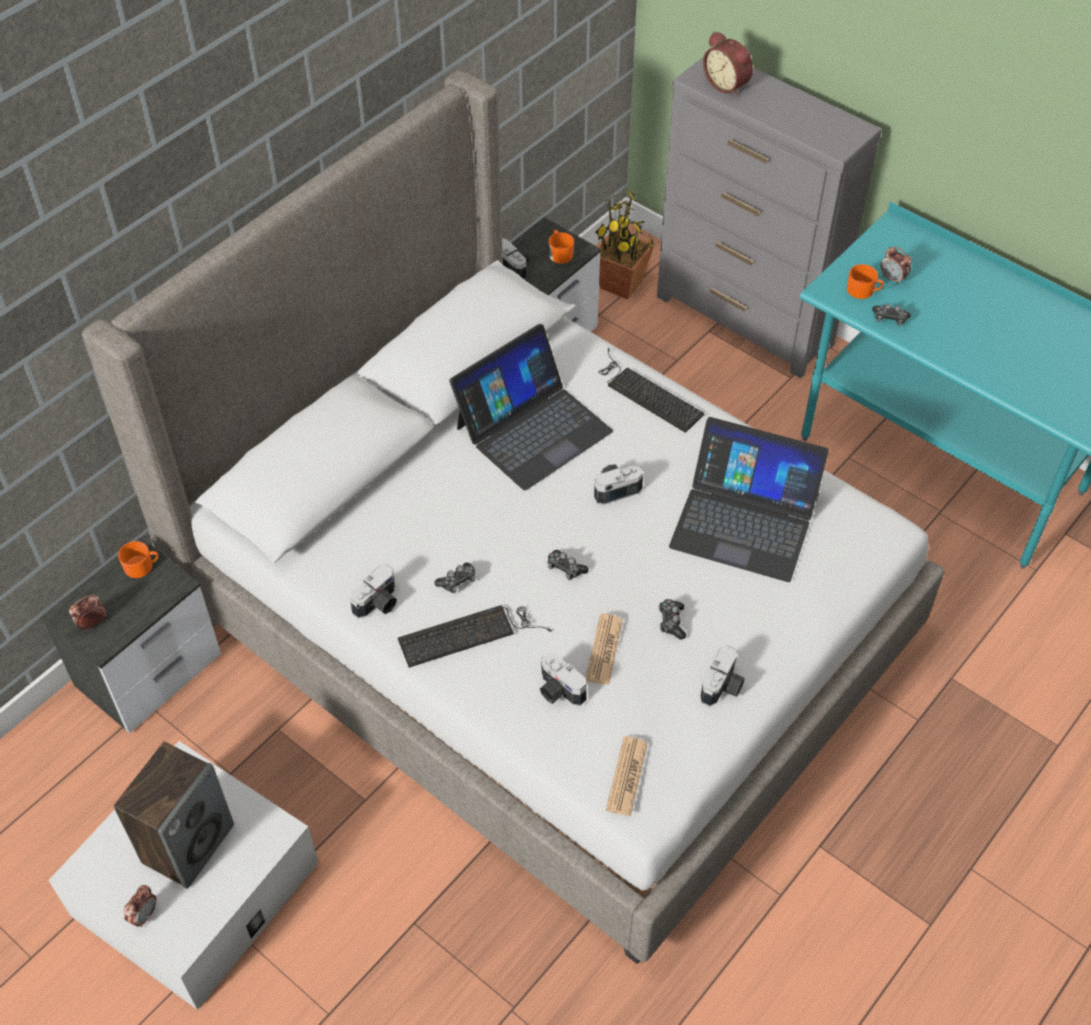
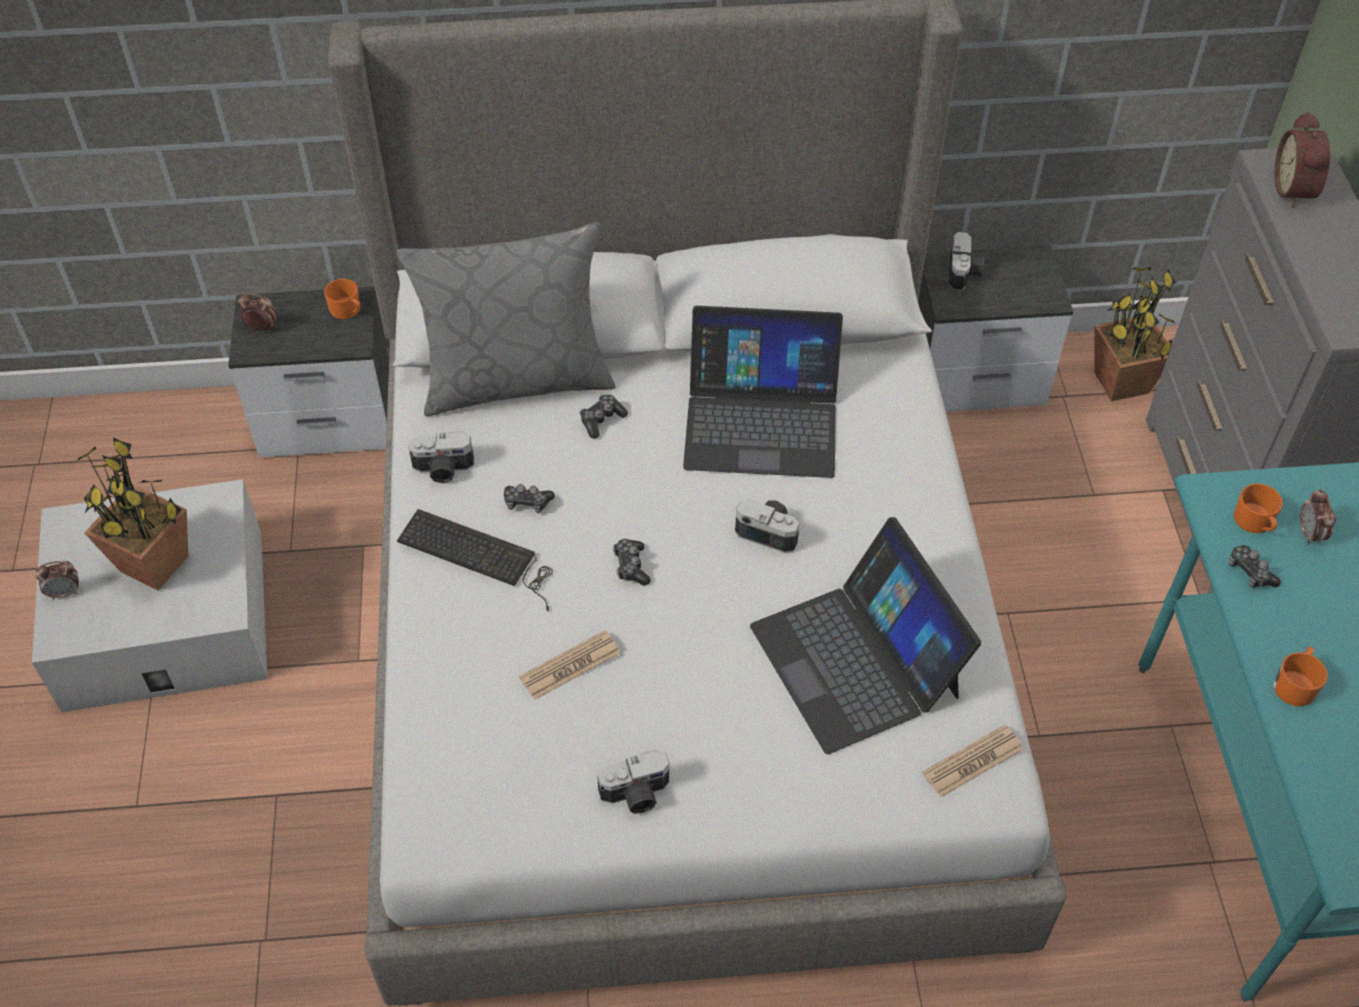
camera: 45 degrees right, 0 degrees up
(188, 843) = (155, 564): speaker -> potted plant
(353, 514) = (516, 379): none -> grey pillow
(558, 691) = (486, 667): camera -> none
(559, 253) = (1025, 289): orange mug -> orange mug (1295, 684)
(627, 776) = (448, 794): newspaper -> newspaper (972, 761)
(646, 393) = (913, 466): keyboard -> none
(671, 622) = (665, 694): game controller -> game controller (601, 420)

